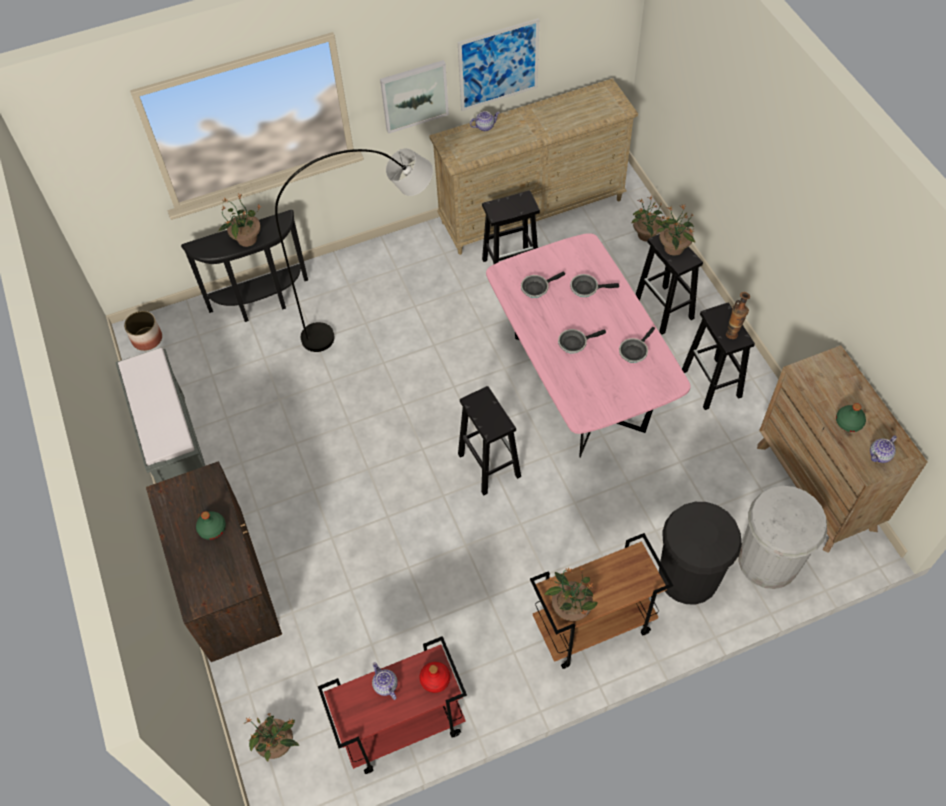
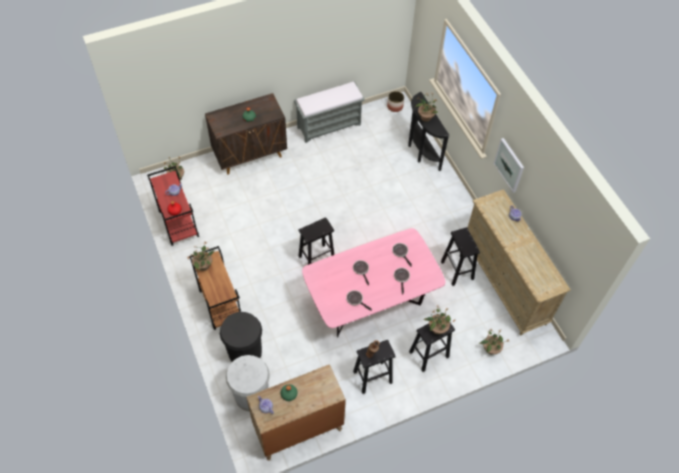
camera: 85 degrees right, 0 degrees up
(377, 318) = (414, 204): grey floor lamp -> none
(498, 65) = (539, 204): picture -> none

